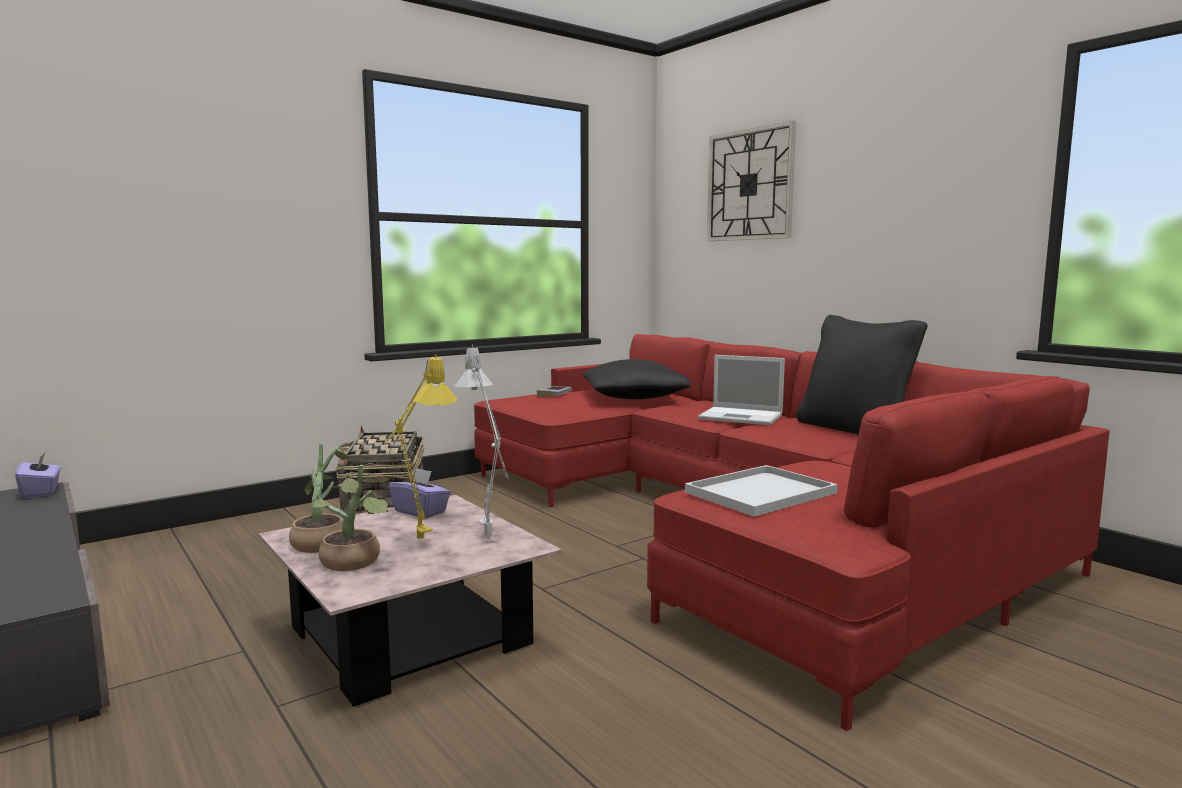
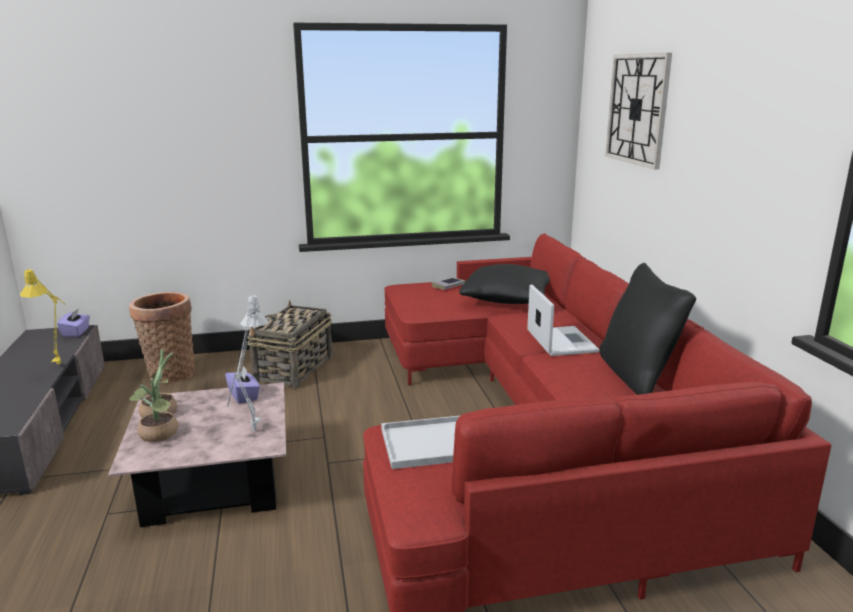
camera: 25 degrees right, 10 degrees up
(199, 543) = (170, 373): none -> basket
(416, 538) = (215, 421): yellow table lamp -> yellow table lamp (60, 363)
(742, 417) = (560, 341): laptop -> laptop turned 150 degrees counterclockwise

